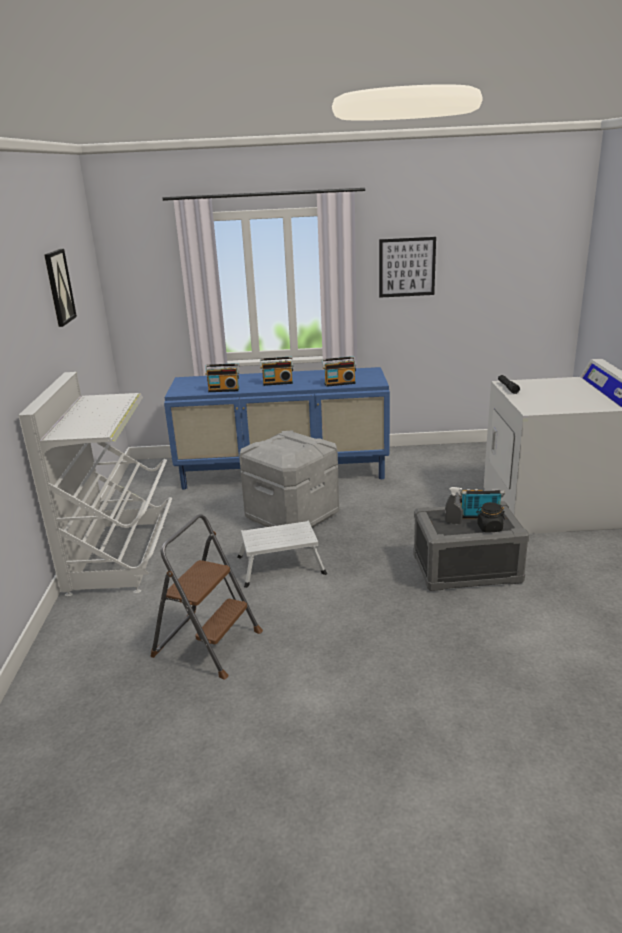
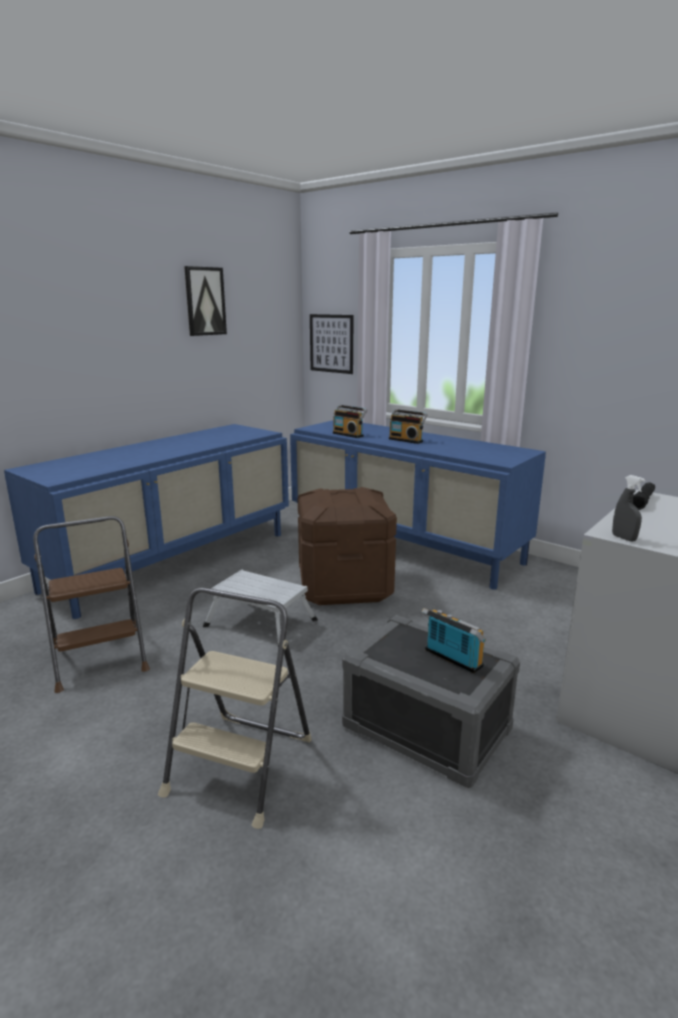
camera: 40 degrees right, 5 degrees down
(123, 558) = (173, 561): white shoe rack -> blue cabinet
(291, 516) = (343, 586): grey storage box -> brown storage box
(339, 383) = (463, 453): radio -> none
(407, 267) = (609, 324): picture -> picture (331, 343)
(411, 636) = (243, 761): none -> beige step ladder
(453, 523) = (405, 650): grey spray bottle -> grey spray bottle (624, 538)
(489, 528) = (435, 677): black jar -> none

